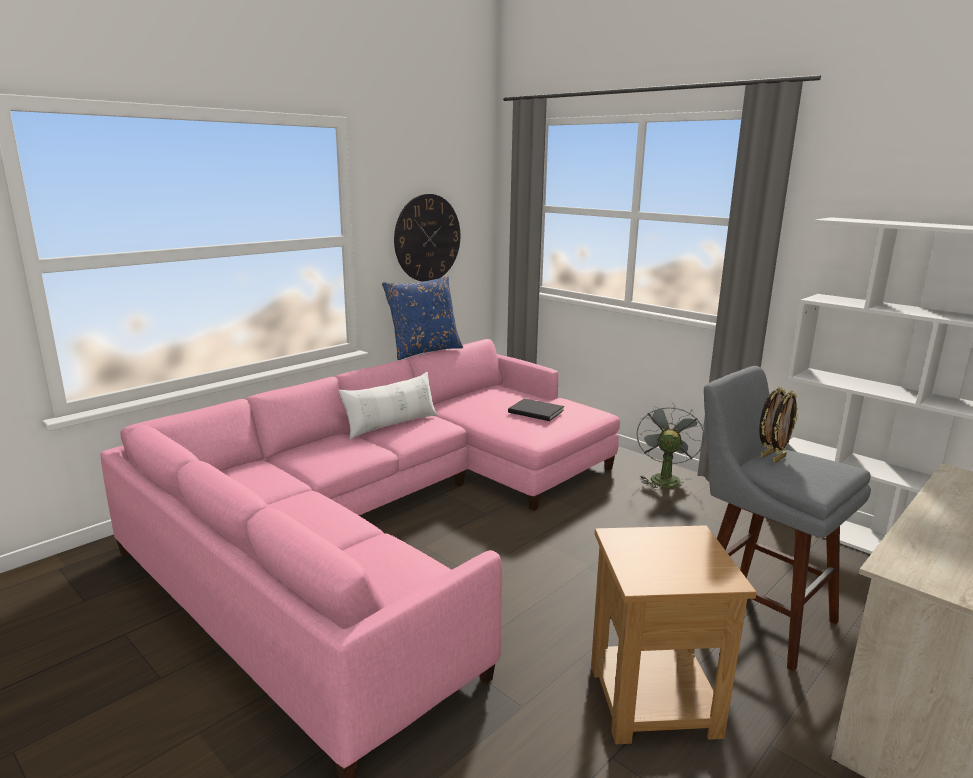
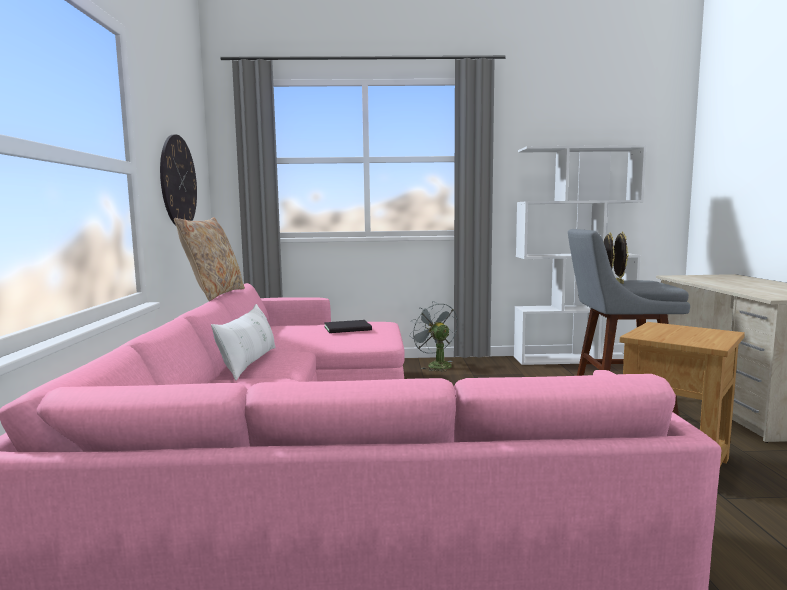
camera: 45 degrees left, 10 degrees down
(424, 351) = (214, 294): blue pillow -> beige pillow

